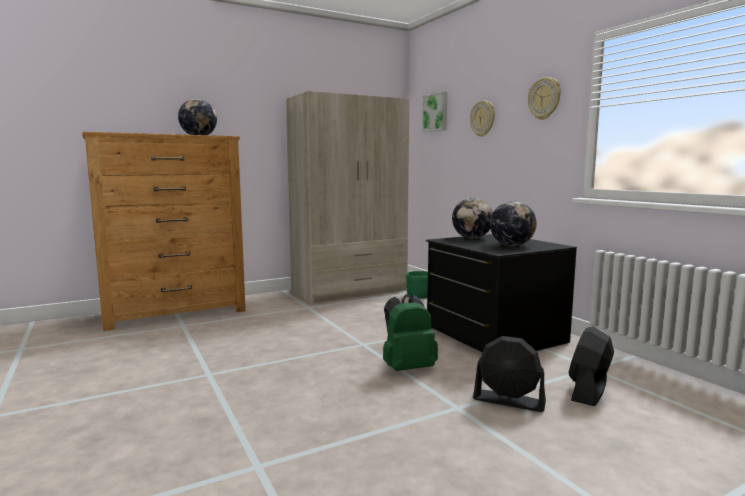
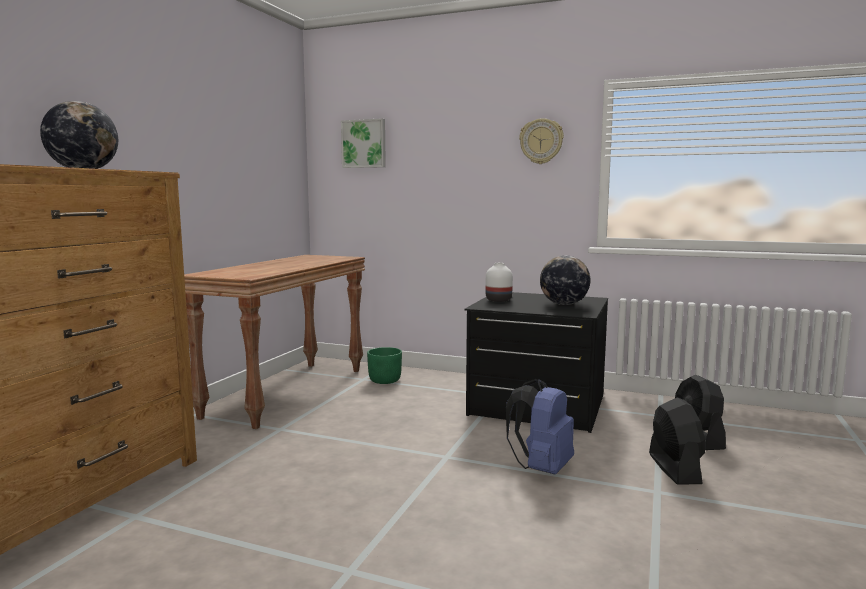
camera: 40 degrees left, 0 degrees up
(349, 290) = (287, 392): beige wardrobe -> brown console table
(407, 368) = (542, 468): green backpack -> blue backpack
(472, 238) = (499, 300): globe -> white vase
(483, 118) = (449, 157): wall clock -> none
(509, 401) = (674, 468): black fan -> black fan turned 75 degrees counterclockwise

